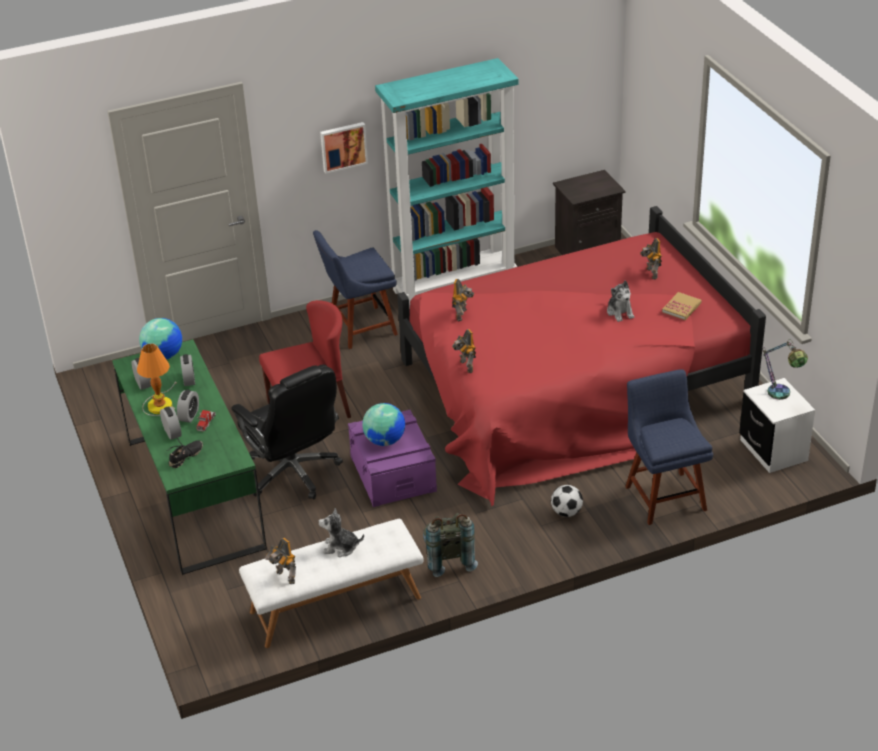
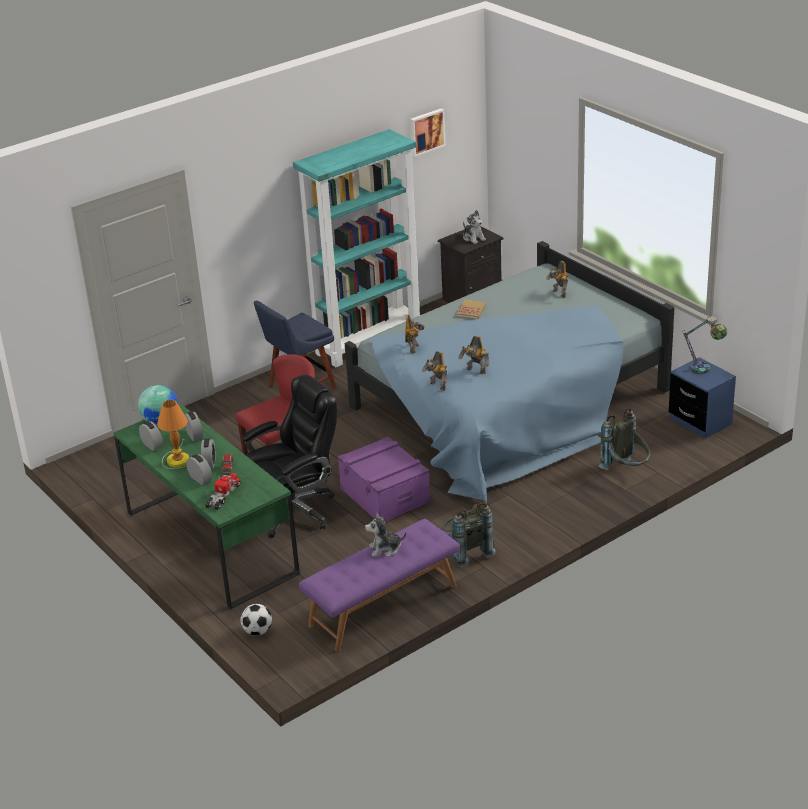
camera: 15 degrees left, 5 degrees down
(186, 457) = (223, 496): black shoe -> toy truck
(285, 577) = (346, 581): toy robot -> toy robot (475, 371)
(293, 473) = (295, 510): black office chair -> black office chair turned 75 degrees counterclockwise
(335, 605) = (383, 606): white bench -> purple bench
(343, 146) = (268, 222): picture -> picture (426, 131)
(385, 440) = (378, 464): globe -> none
(566, 512) = (550, 498): football -> football (257, 631)
(571, 390) = (510, 405): red bed -> blue bed
(620, 312) = (548, 326): plush toy -> plush toy (473, 238)
(664, 495) = (626, 470): blue chair -> grey backpack
(681, 307) = (598, 314): book -> book (471, 311)
(773, 450) = (700, 421): white nightstand -> blue nightstand

